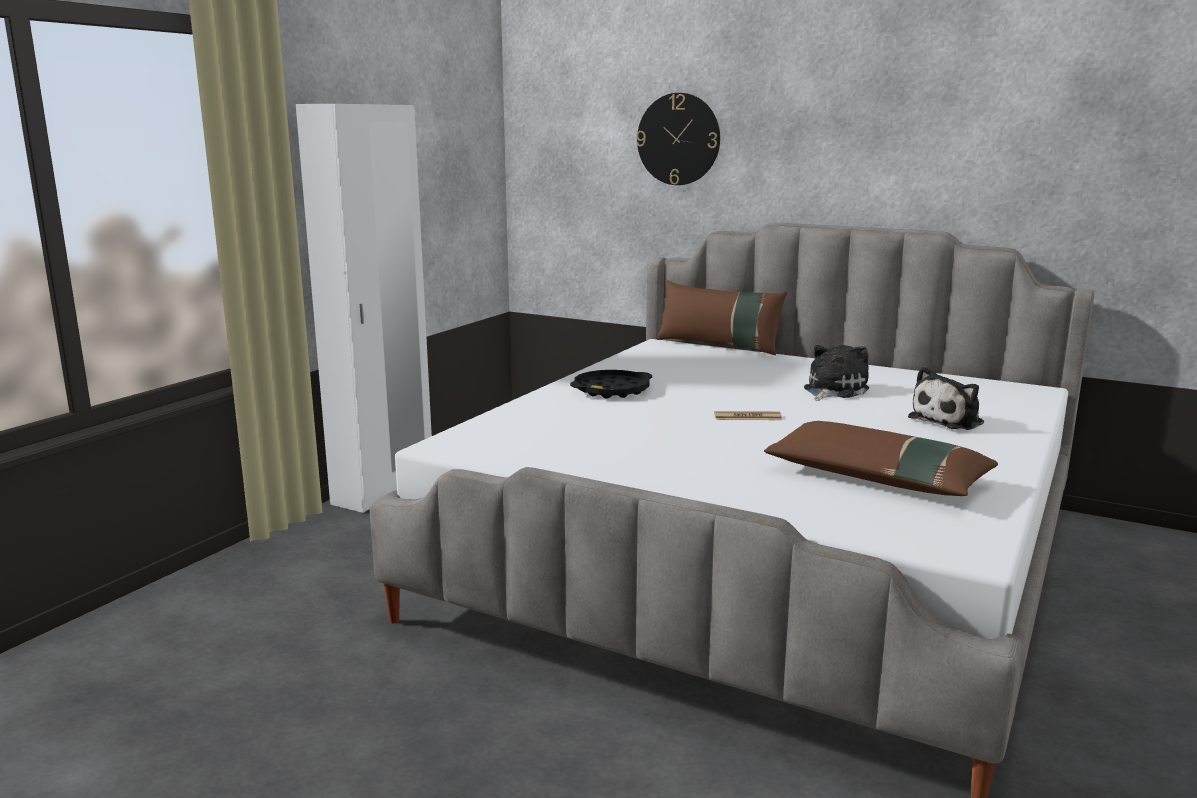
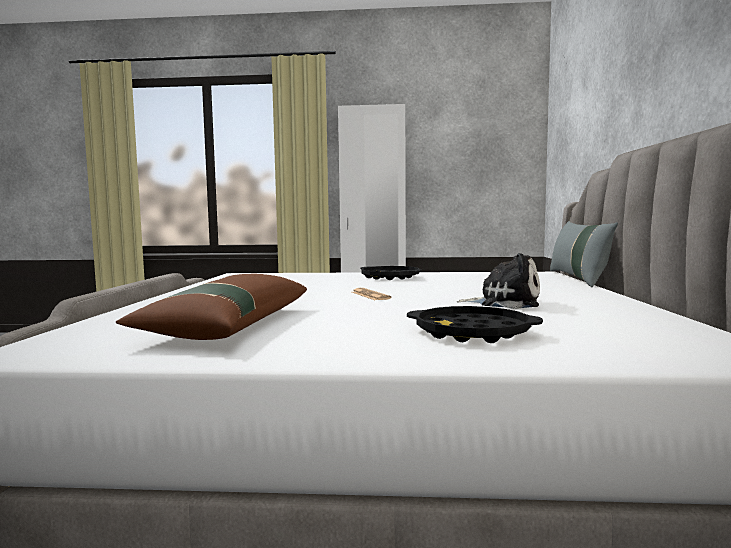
camera: 65 degrees right, 10 degrees down
(678, 139) = (601, 95): wall clock -> none
(719, 345) = (580, 278): brown pillow -> grey pillow
(949, 420) = (472, 333): plush toy -> black tray

